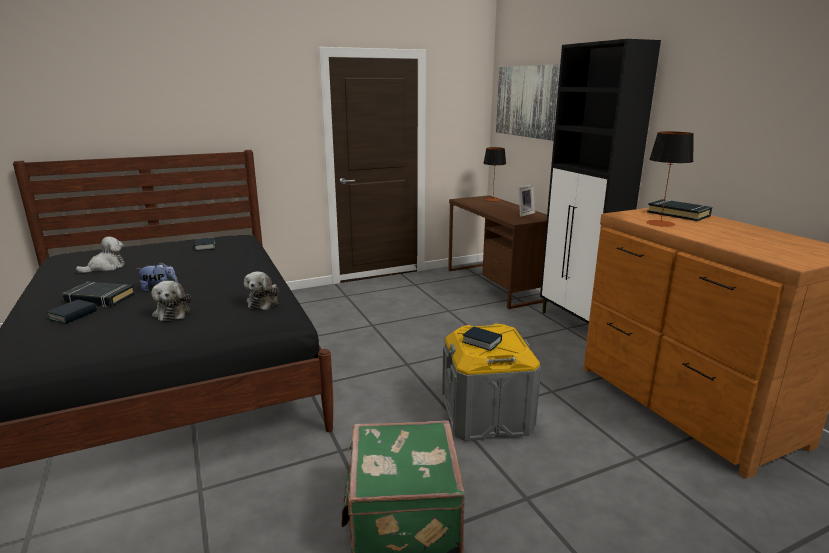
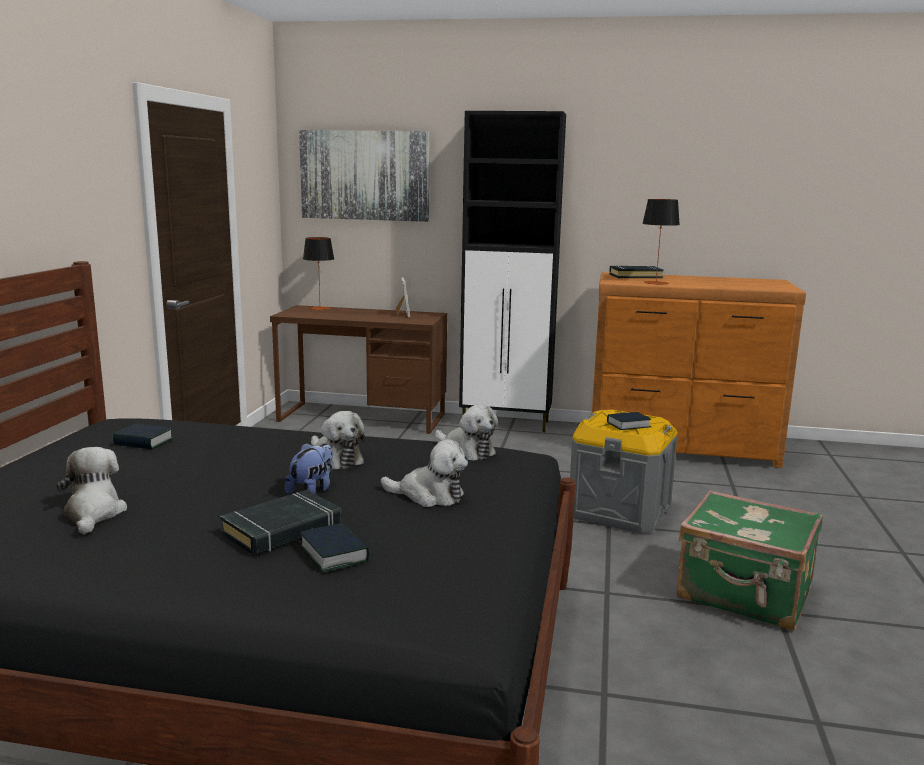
camera: 55 degrees left, 5 degrees down
(214, 280) = (335, 459): none -> plush toy

